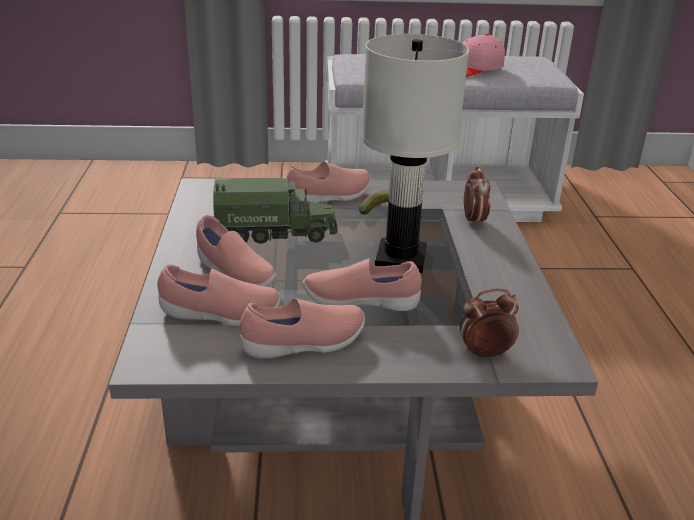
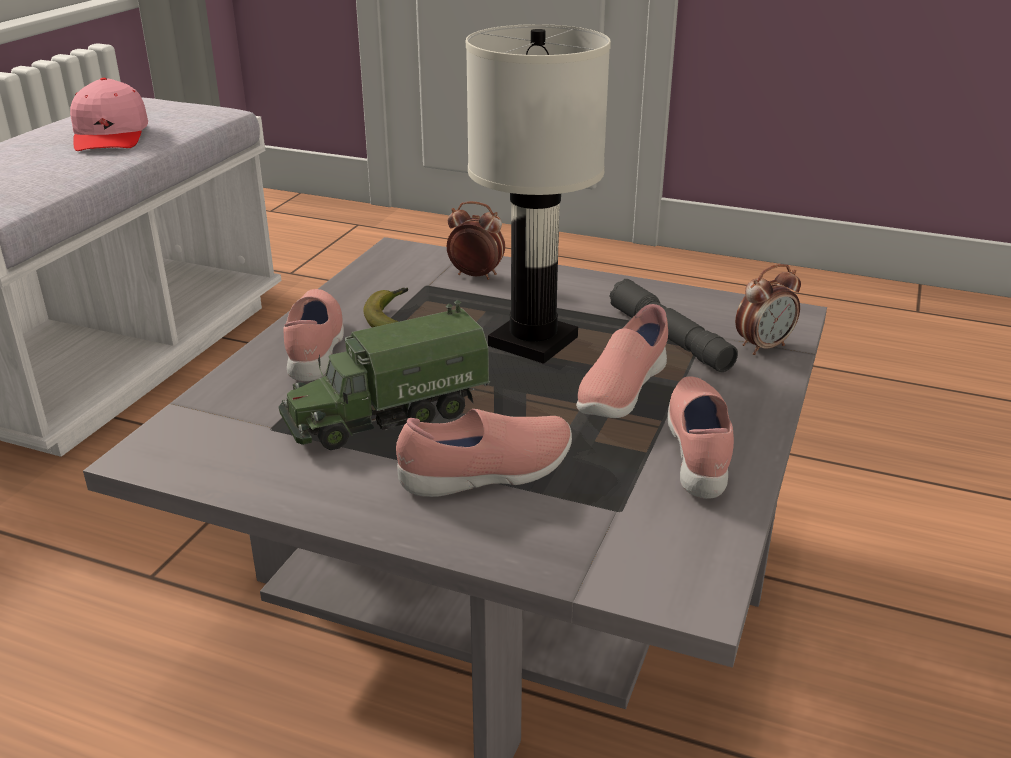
camera: 65 degrees left, 0 degrees up
(220, 315) = (594, 507): pink shoe -> none
(275, 233) = (386, 415): toy truck -> toy truck turned 135 degrees counterclockwise
(455, 309) = (670, 339): none -> grey flashlight
(484, 354) = (763, 346): alarm clock -> alarm clock turned 135 degrees counterclockwise

